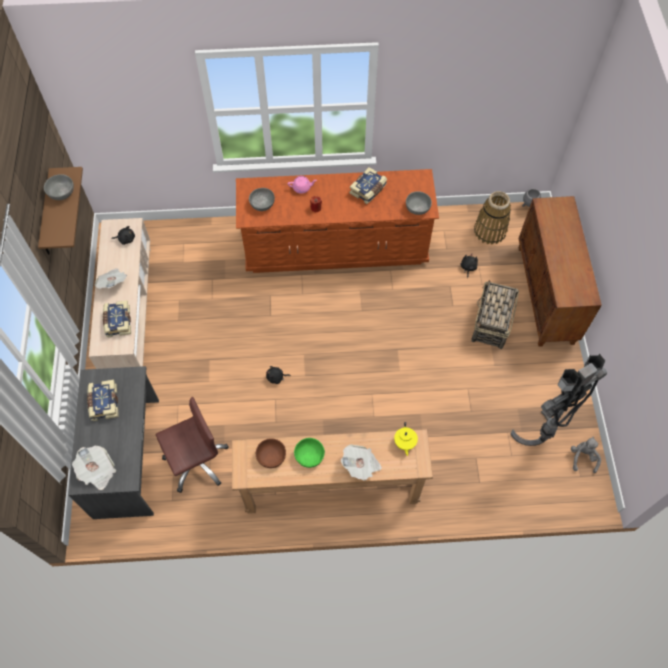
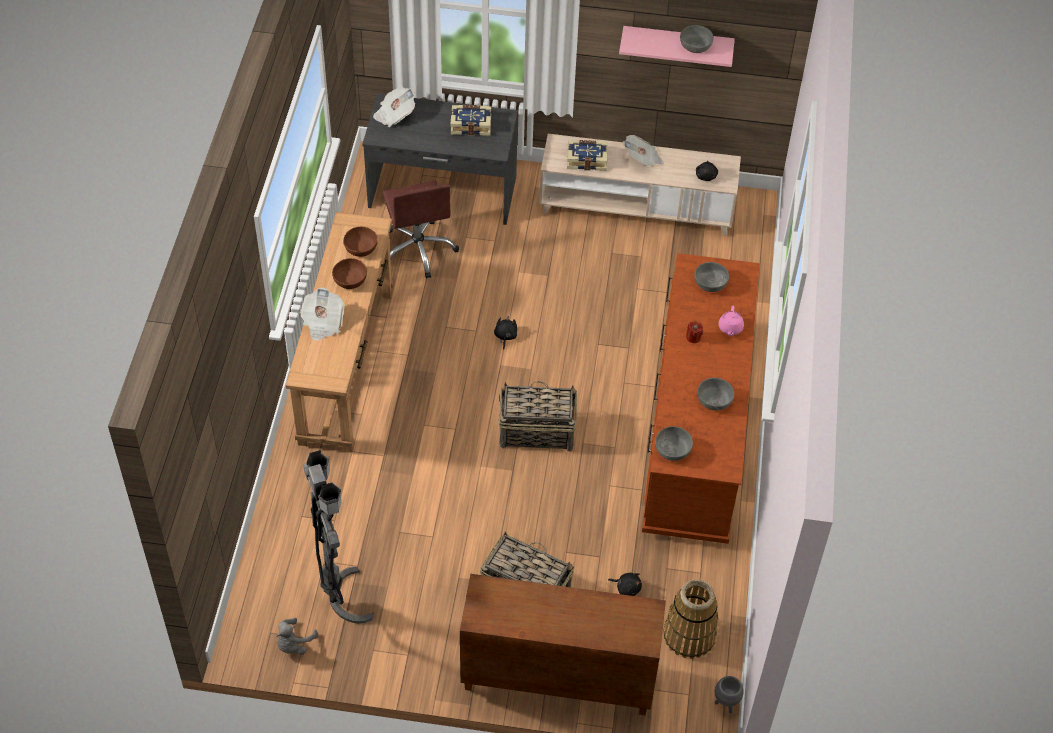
camera: 100 degrees right, 10 degrees down
(48, 215) = (677, 44): brown shelf -> pink shelf
(309, 456) = (350, 280): green bowl -> brown bowl
(360, 341) = (536, 431): none -> basket
(368, 190) = (714, 400): book -> grey bowl
(404, 443) = (335, 368): yellow teapot -> none
(583, 457) = (294, 644): grey plush toy -> grey plush toy turned 105 degrees clockwise

